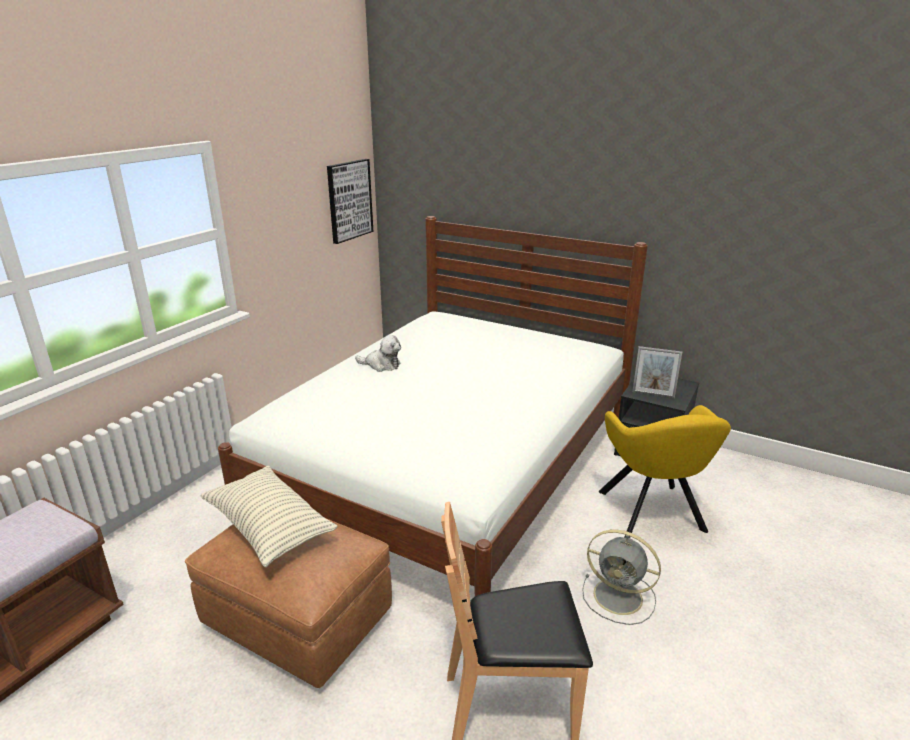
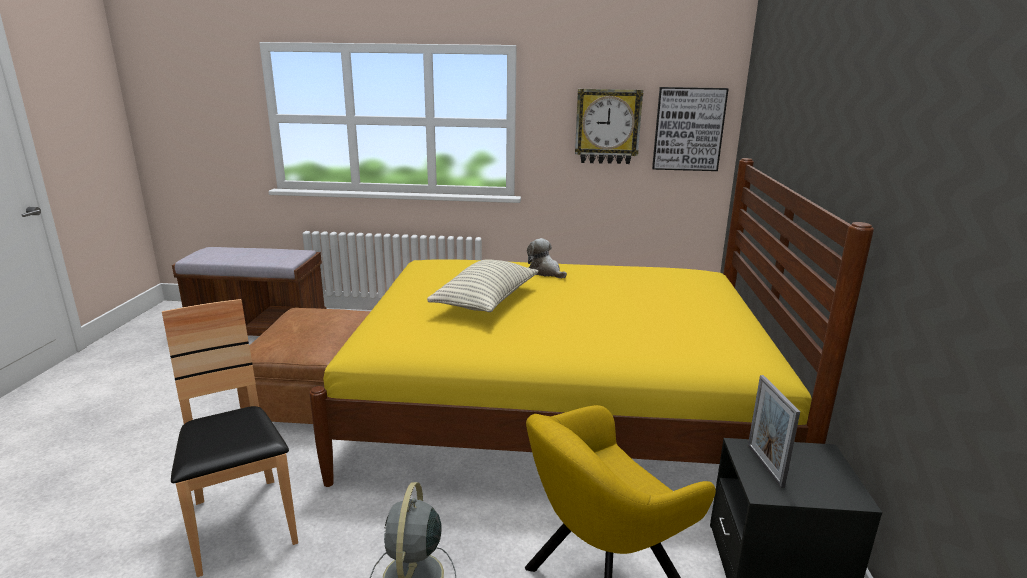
camera: 65 degrees right, 5 degrees down
(269, 527) = (325, 315): pillow -> pillow (486, 301)
(298, 213) = (607, 126): none -> wall clock
(381, 365) = (545, 272): plush toy -> plush toy turned 150 degrees clockwise
(450, 468) = (558, 410): white bed -> yellow bed

